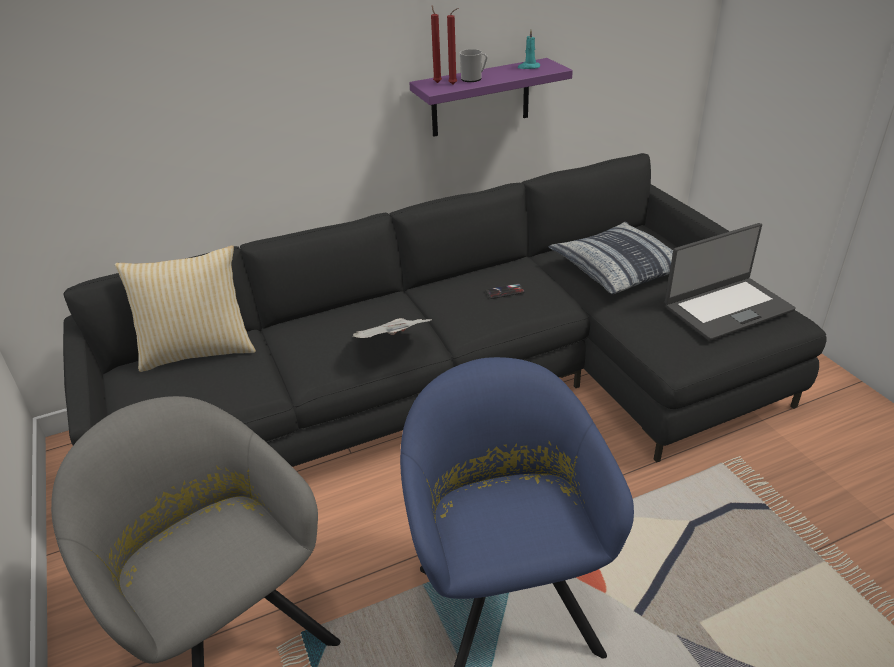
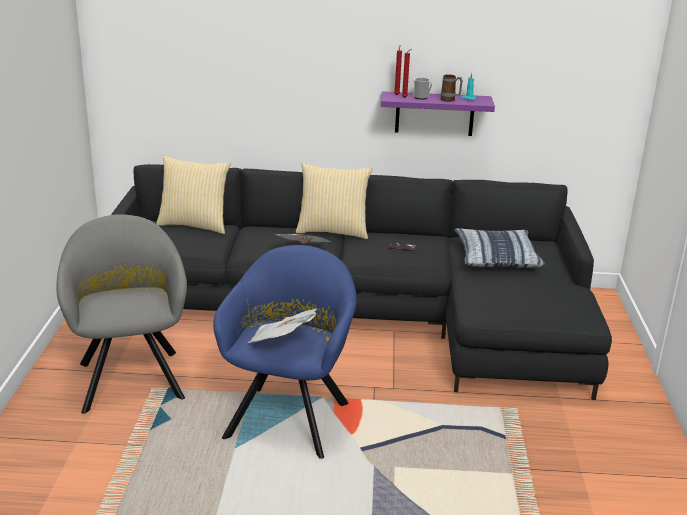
camera: 25 degrees right, 10 degrees down
(395, 295) = (333, 231): none -> pillow
(512, 74) = (450, 100): none -> mug
(513, 528) = (282, 342): none -> newspaper
(727, 308) = (545, 297): laptop -> none

